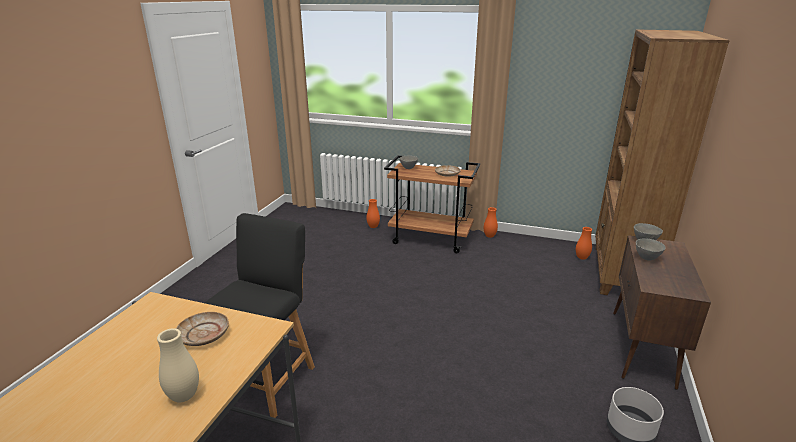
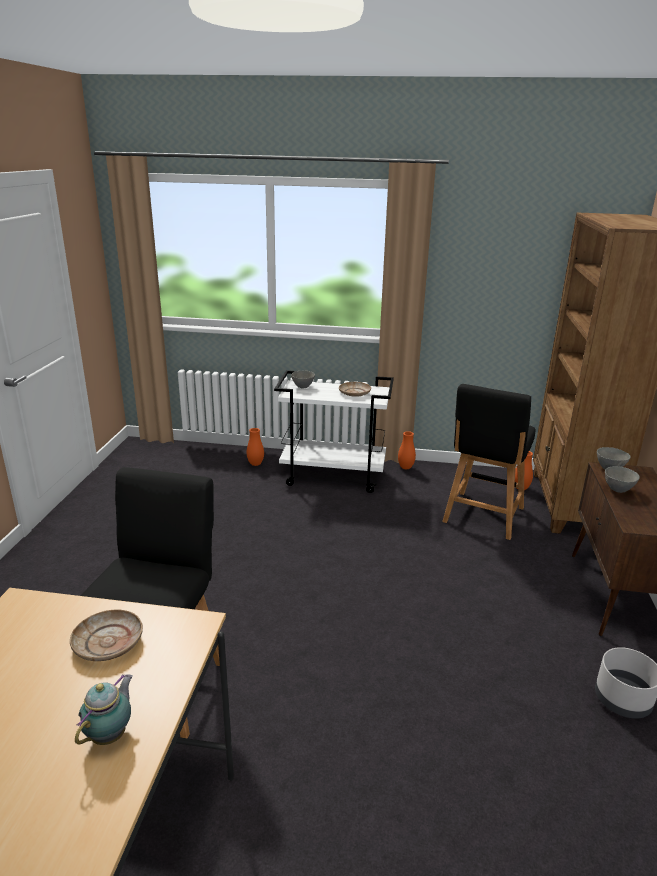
camera: 10 degrees left, 0 degrees up
(184, 396) = (111, 734): beige vase -> teapot
(431, 239) = (334, 476): brown cart -> white cart
(543, 277) = (482, 517): none -> black chair

